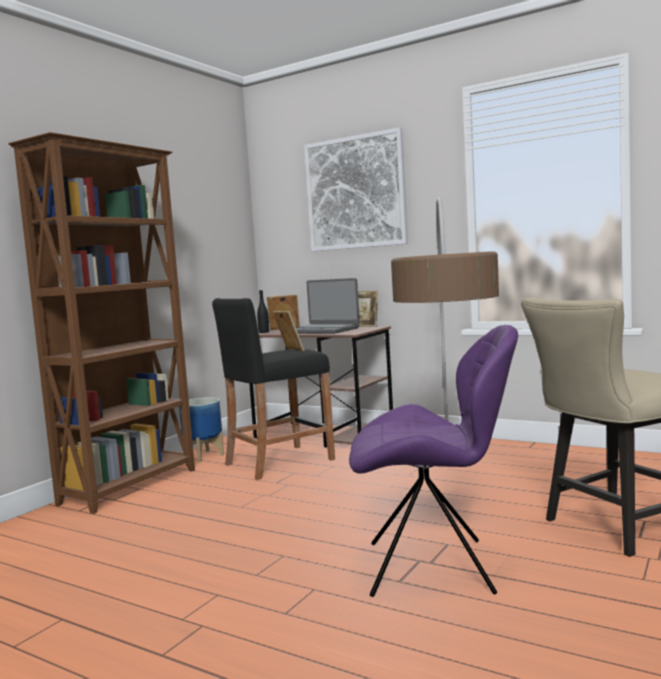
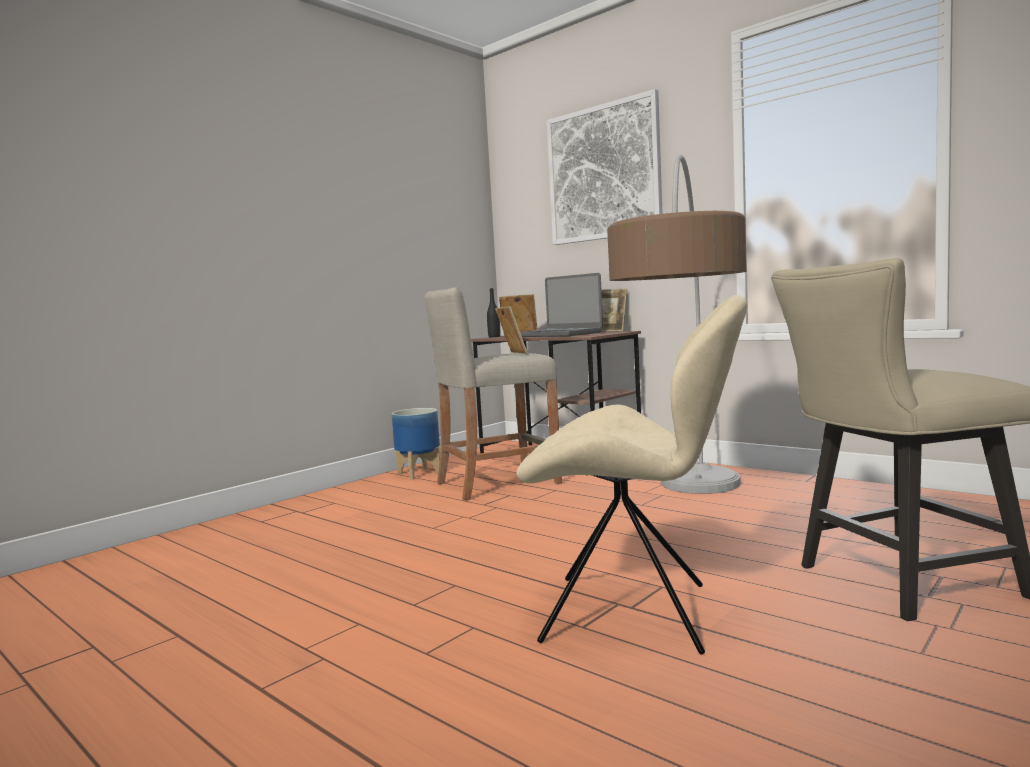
camera: 10 degrees right, 0 degrees up
(131, 486) = (328, 500): brown bookcase -> none
(279, 462) = (497, 483): black stool -> beige stool
(435, 567) = (634, 613): purple chair -> beige chair

